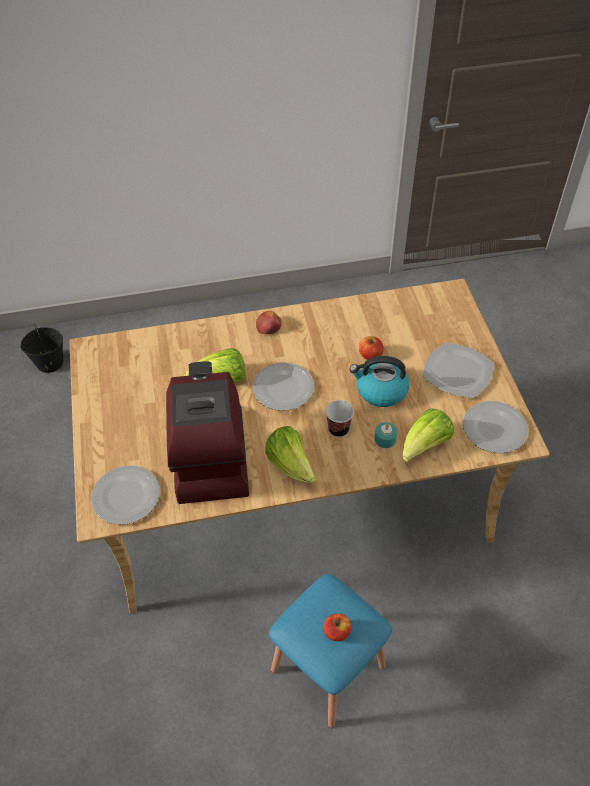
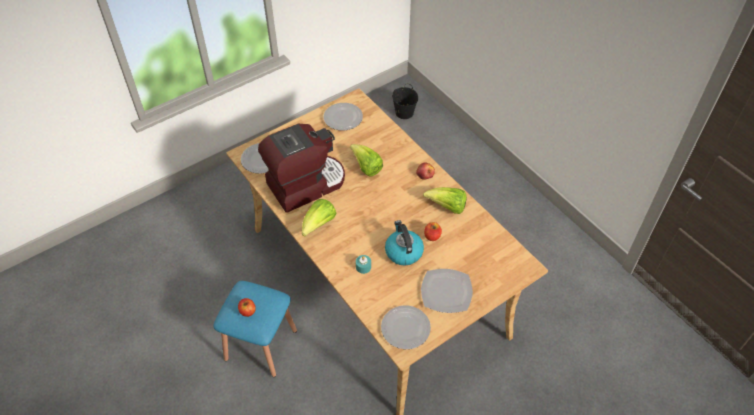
camera: 65 degrees right, 0 degrees up
(282, 388) = (376, 199): plate -> plate (343, 117)
(338, 429) = (358, 239): cup -> none
(424, 446) = (369, 290): lettuce -> lettuce (447, 207)

